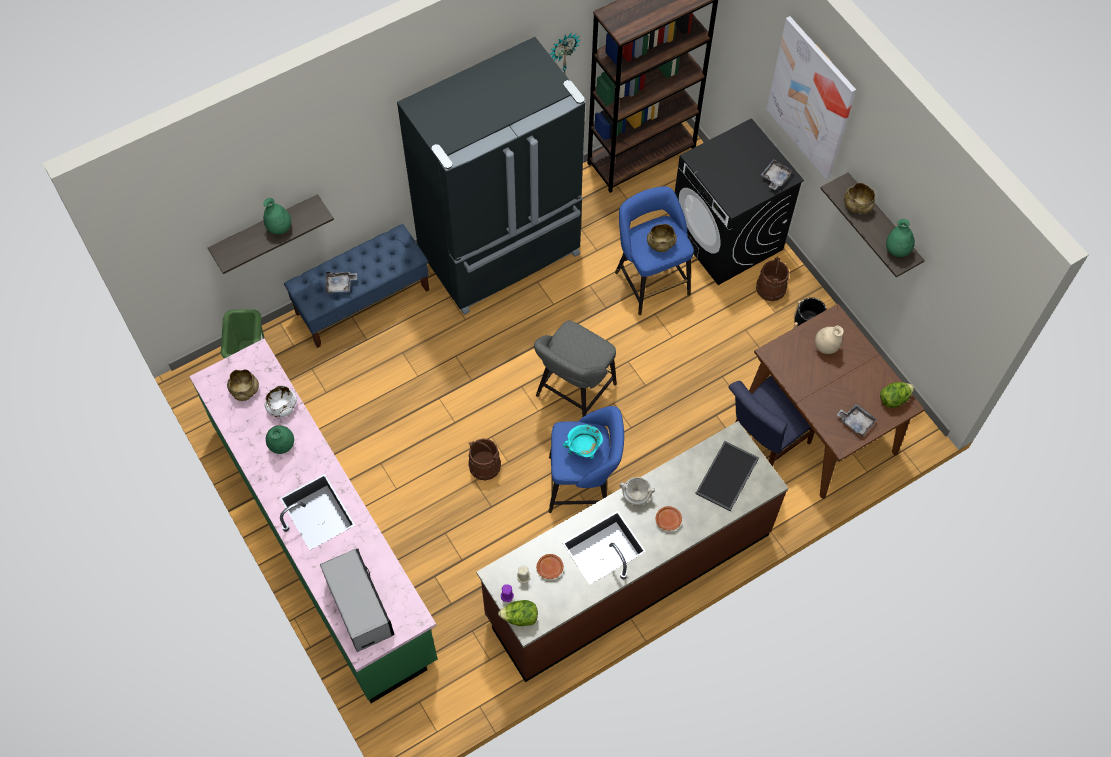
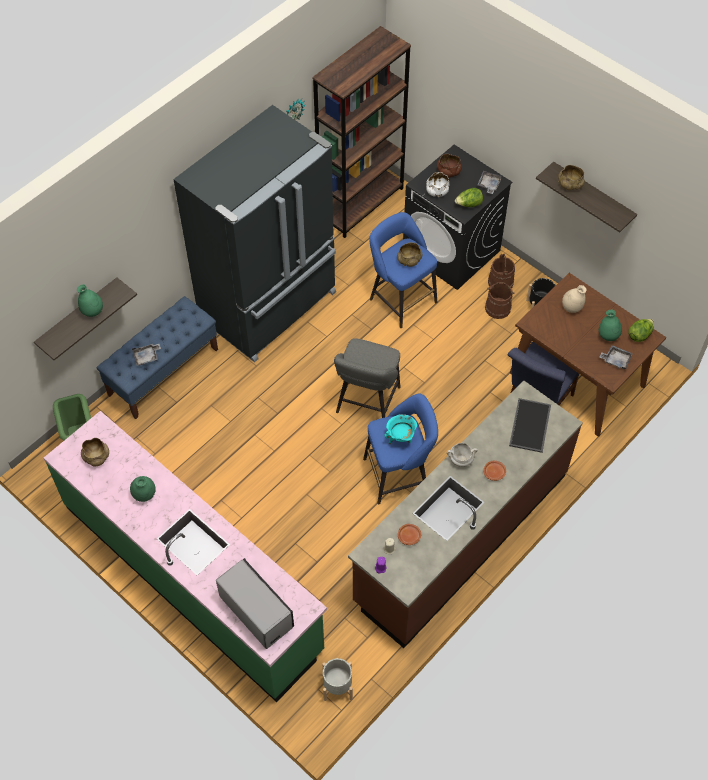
camera: 15 degrees left, 5 degrees down
(282, 406) = (134, 462): white bowl -> white bowl (437, 191)
(441, 704) = (338, 686): none -> grey planter
(484, 465) = (311, 480): brown bucket -> brown bucket (497, 308)
(520, 617) = (397, 583): lettuce -> lettuce (469, 204)
(733, 150) = (448, 172): none -> brown bowl
(811, 98) = (509, 108): picture -> none
(897, 250) = (613, 211): green vase -> green vase (608, 336)

